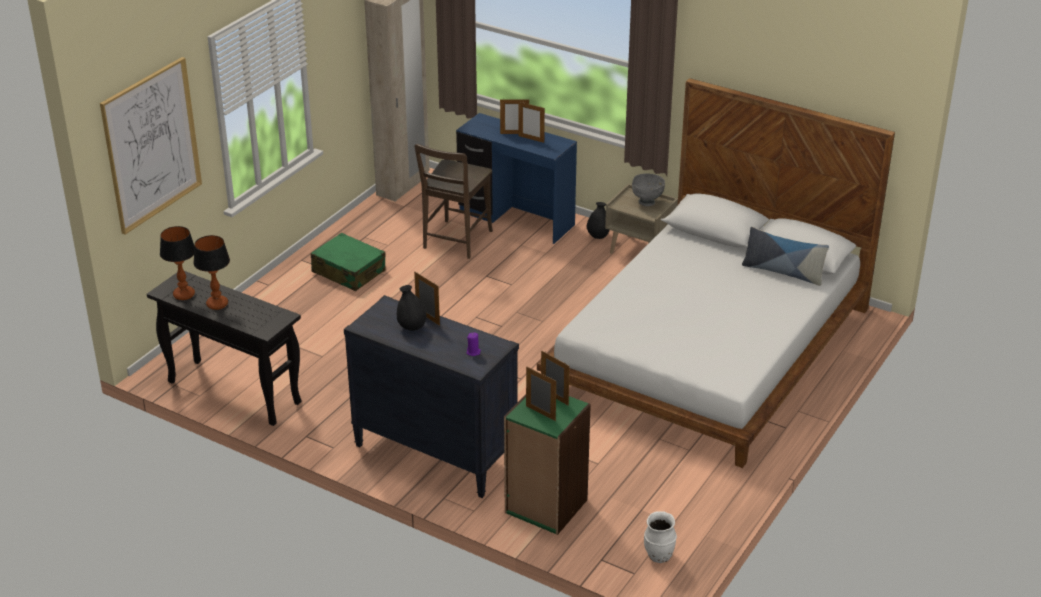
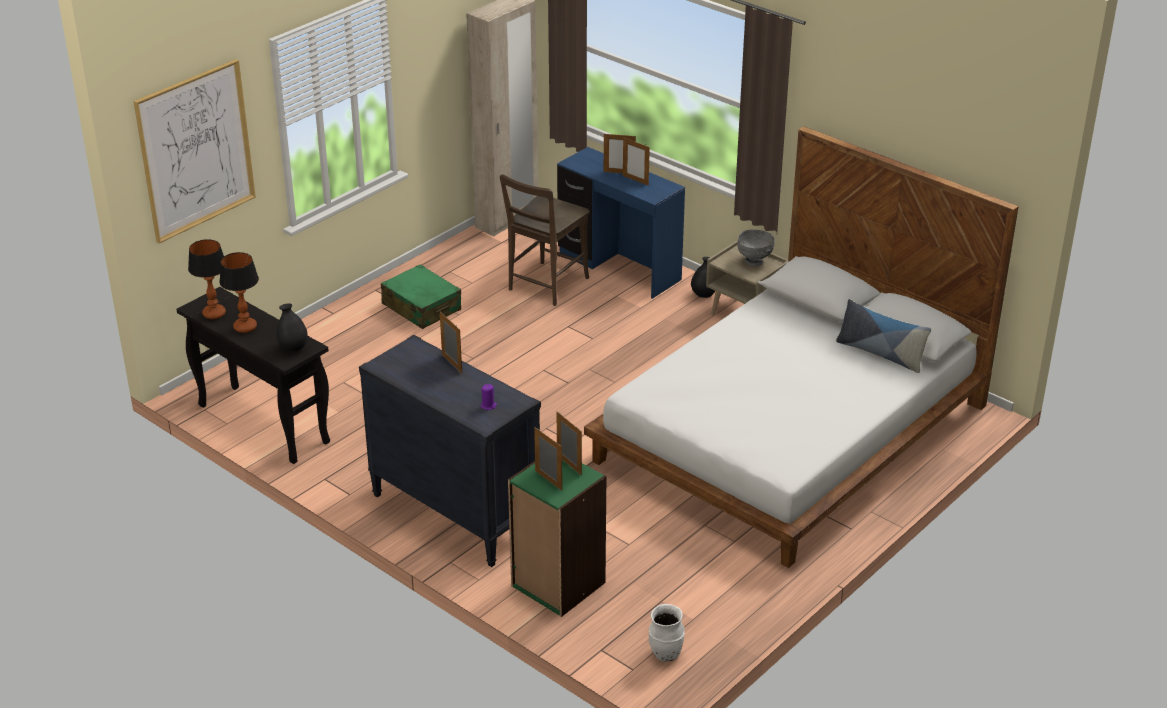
camera: 10 degrees right, 0 degrees up
(412, 327) = (431, 372): black vase -> black vase (293, 348)

